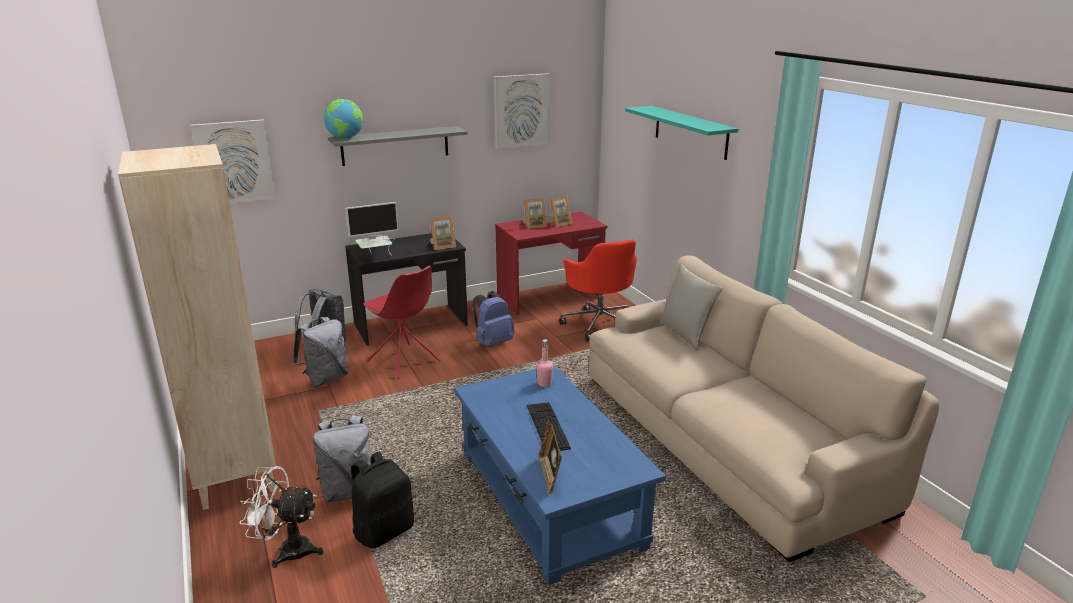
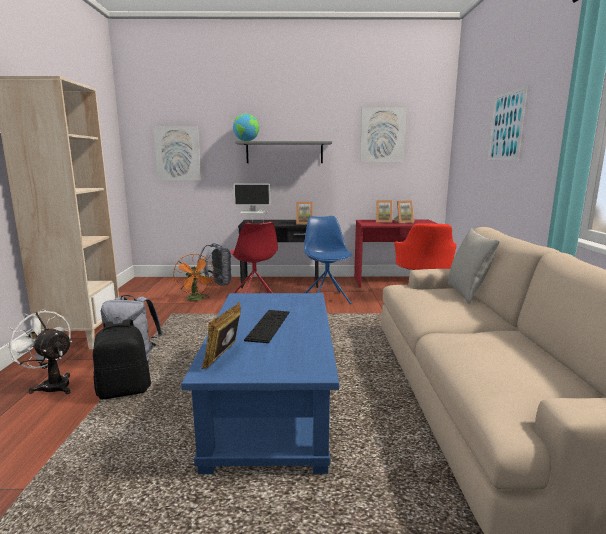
camera: 25 degrees right, 10 degrees down
(325, 379) = (196, 299): grey backpack -> orange fan
(492, 342) = (326, 299): blue backpack -> blue chair
(544, 383) = (301, 301): pink bottle -> none
(690, 132) = (506, 126): turquoise shelf -> picture

